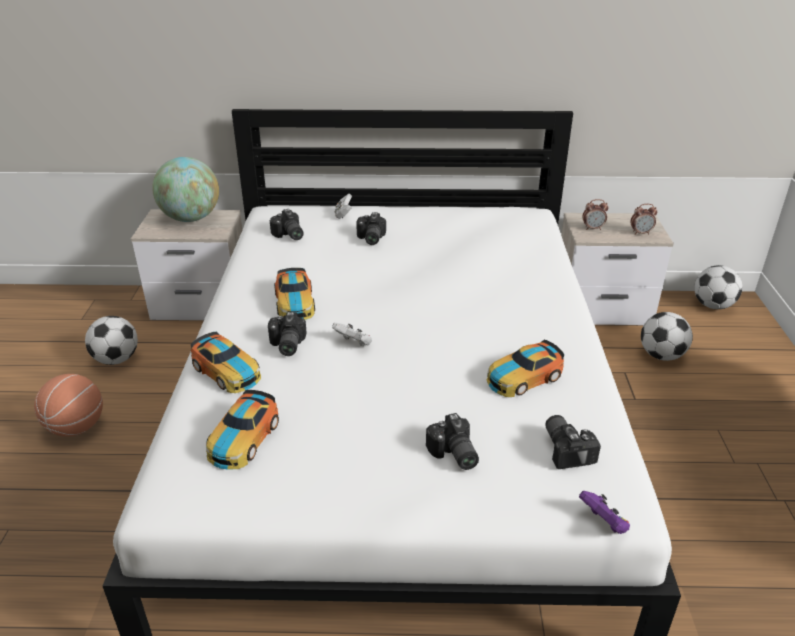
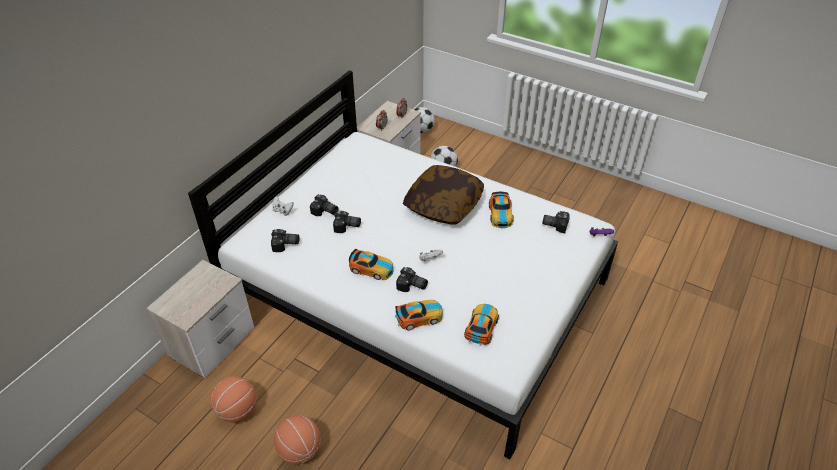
camera: 60 degrees left, 10 degrees up
(116, 359) = (237, 411): football -> basketball
(191, 218) = (189, 289): globe -> none
(243, 439) = (481, 327): toy car -> toy car turned 120 degrees counterclockwise
(453, 455) = (537, 260): camera -> camera (347, 227)
(482, 317) = (443, 205): none -> pillow

